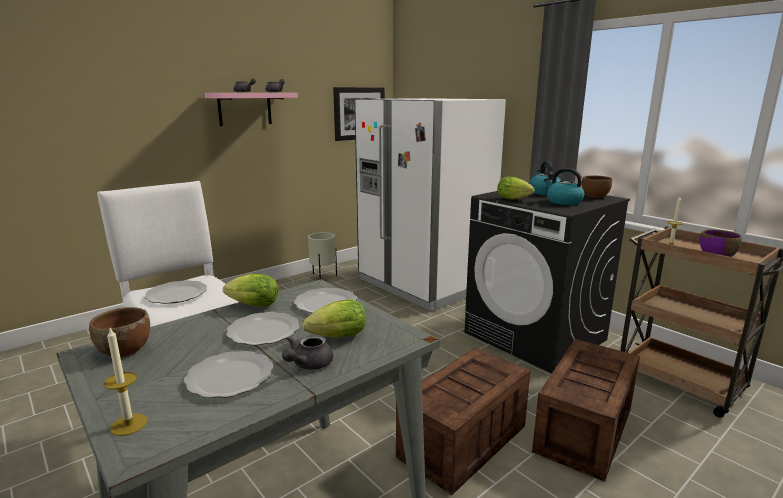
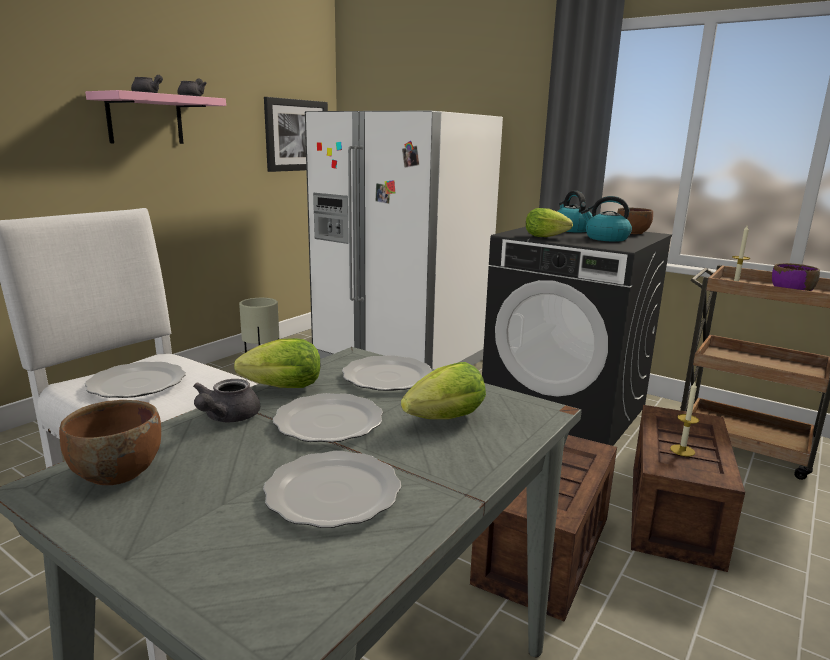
camera: 15 degrees left, 0 degrees up
(129, 424) = (220, 591): candle -> candle (682, 450)
(308, 364) = (436, 461): grey teapot -> grey teapot (226, 418)

